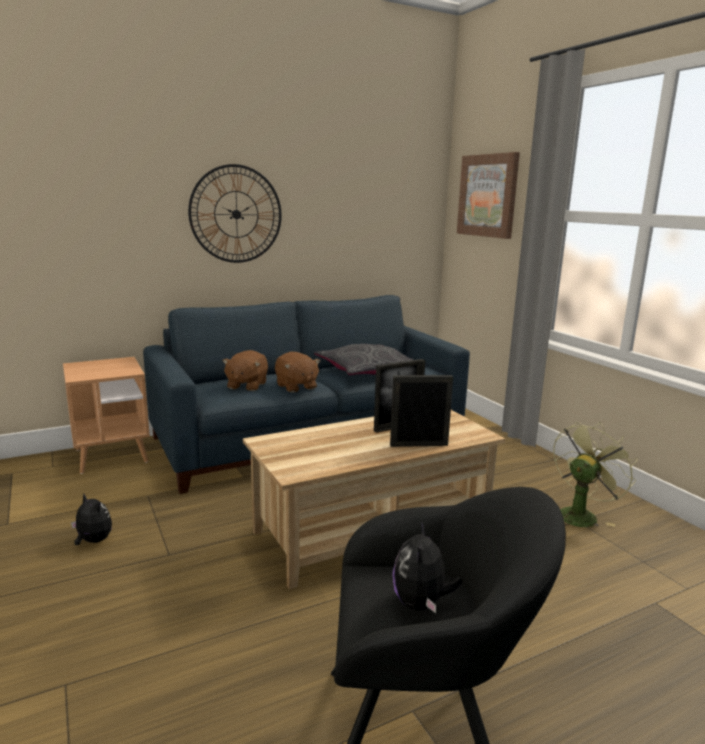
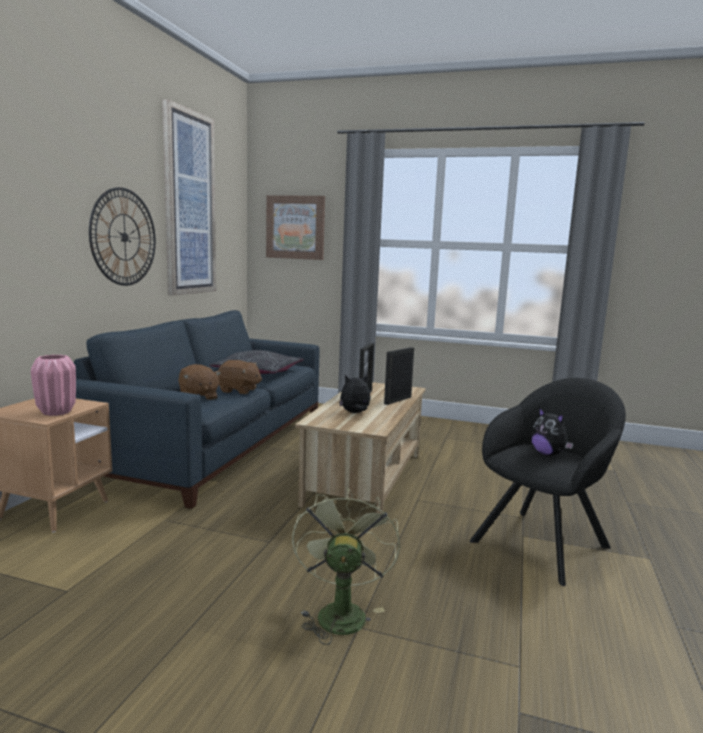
camera: 45 degrees left, 5 degrees down
(93, 541) = (189, 562): plush toy -> plush toy (355, 413)
(96, 373) = (56, 412): none -> pink vase
(338, 175) = (189, 204): none -> picture
(580, 514) = (442, 434): green fan -> green fan (340, 611)

